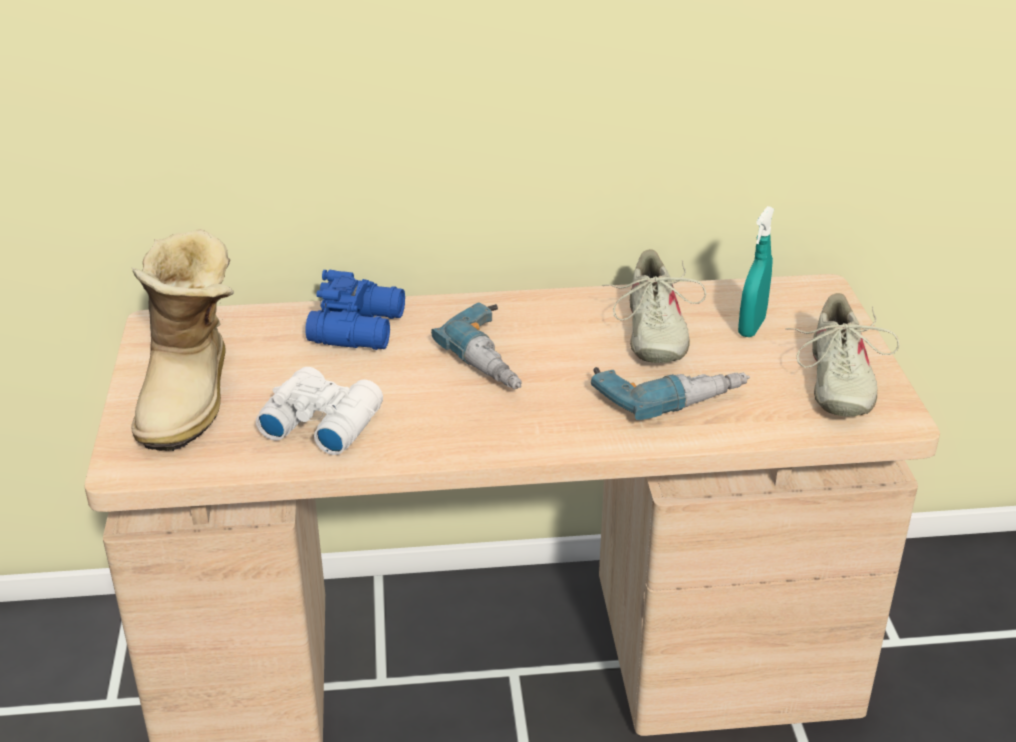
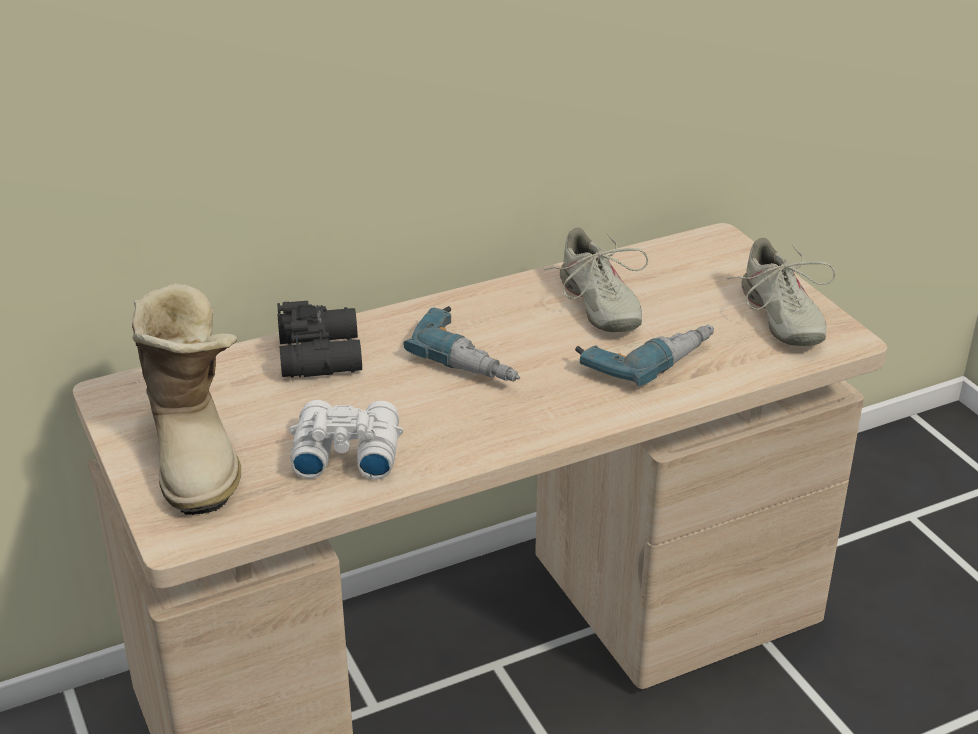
camera: 20 degrees left, 0 degrees up
(360, 327) = (322, 354): blue binoculars -> black binoculars
(751, 327) = (680, 284): turquoise spray bottle -> none

